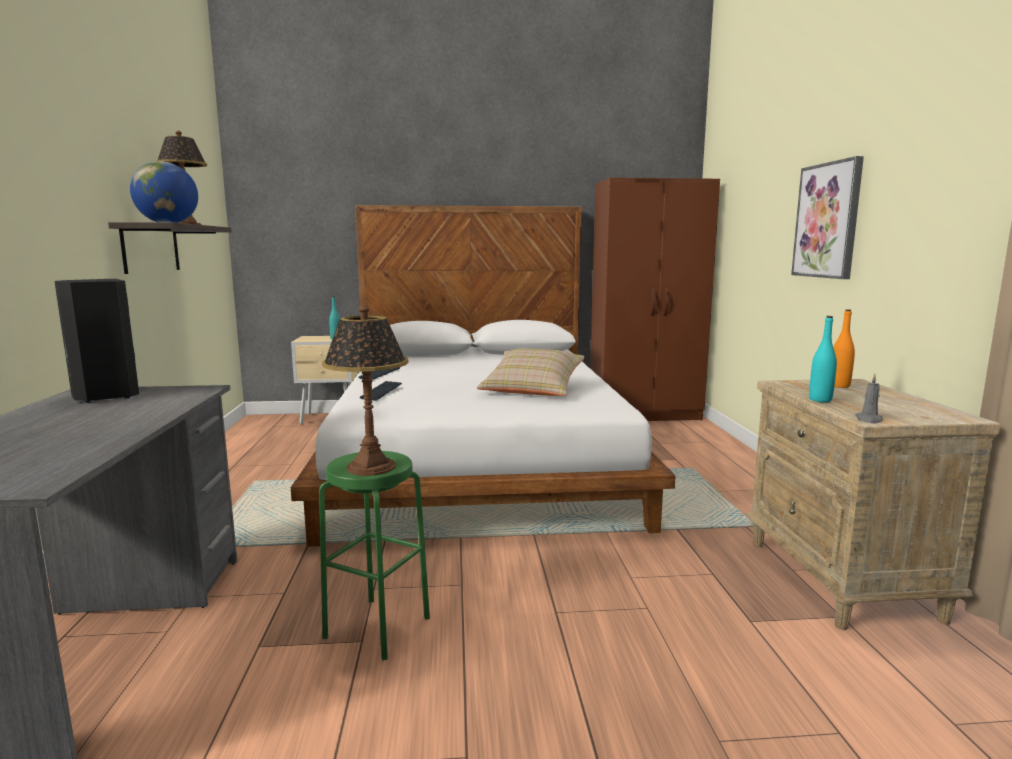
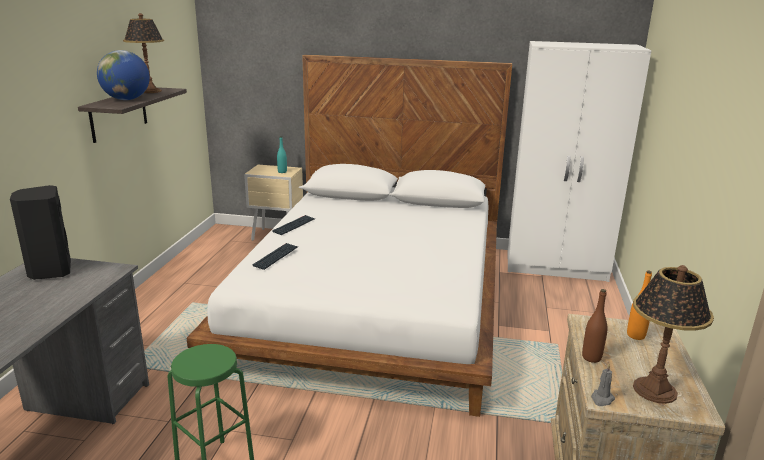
camera: 15 degrees right, 10 degrees up
(370, 467) = (201, 365): table lamp -> table lamp (654, 390)
(532, 390) = (403, 267): beige pillow -> none
(645, 414) = (557, 266): brown wardrobe -> white wardrobe
(820, 400) = (591, 357): turquoise bottle -> brown bottle
(827, 220) = (705, 143): picture -> none

